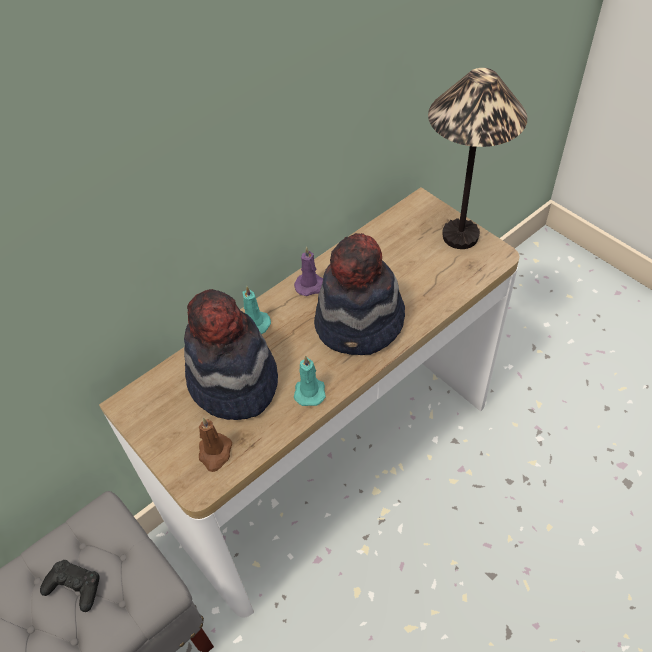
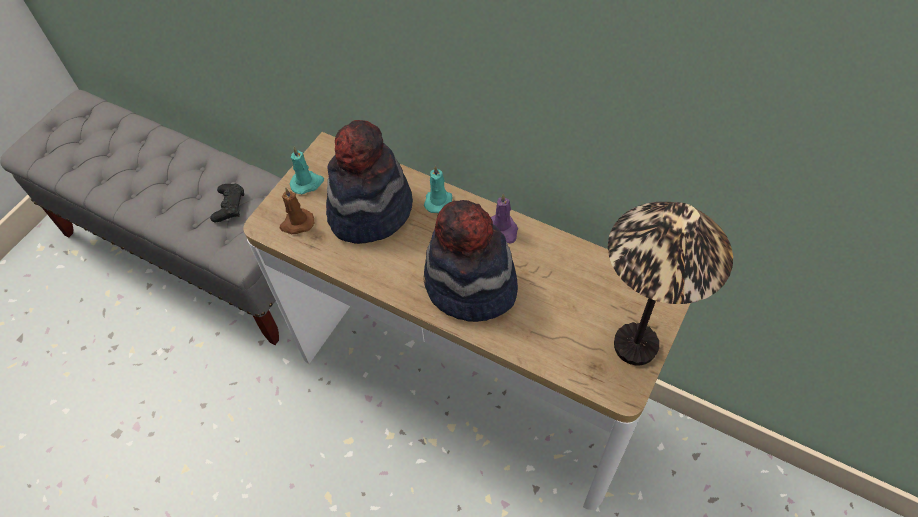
camera: 70 degrees right, 5 degrees up
(310, 391) = (378, 269): turquoise candle -> turquoise candle (307, 183)

